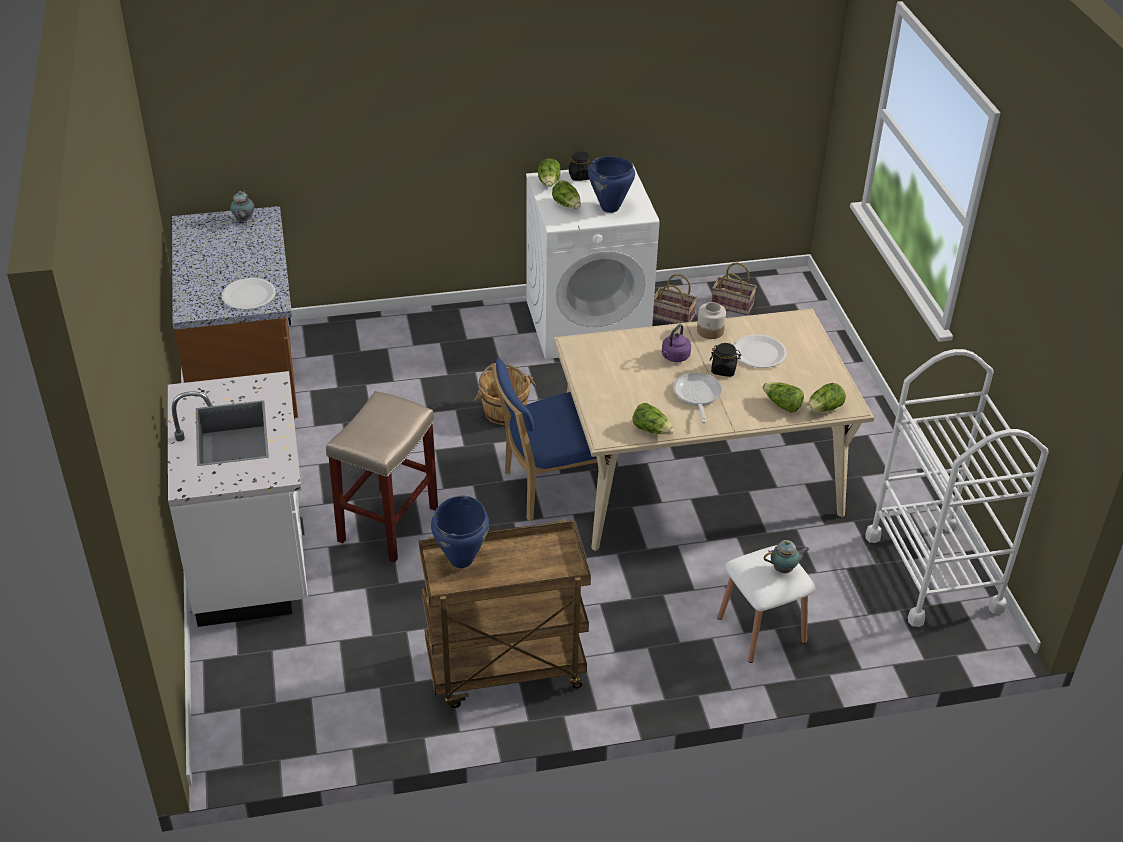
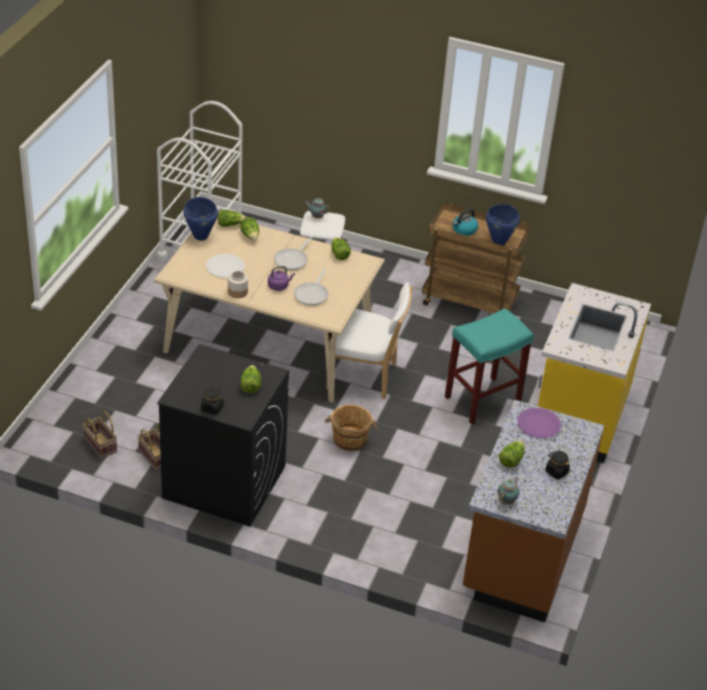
camera: 150 degrees left, 0 degrees up
(248, 295) = (539, 424): white plate -> purple plate
(253, 559) = (578, 416): white counter -> yellow counter
(388, 523) = (482, 401): beige stool -> turquoise stool
(526, 556) = (464, 230): none -> kettle
(549, 183) = (242, 412): lettuce -> lettuce (511, 460)
(549, 488) = (365, 377): blue chair -> white chair
(588, 323) = (223, 482): white washing machine -> black washing machine
(610, 208) = (222, 368): blue cooking pot -> blue cooking pot (201, 236)
(627, 364) = (312, 294): none -> frying pan
(724, 370) = (259, 267): black jar -> black jar (556, 472)

